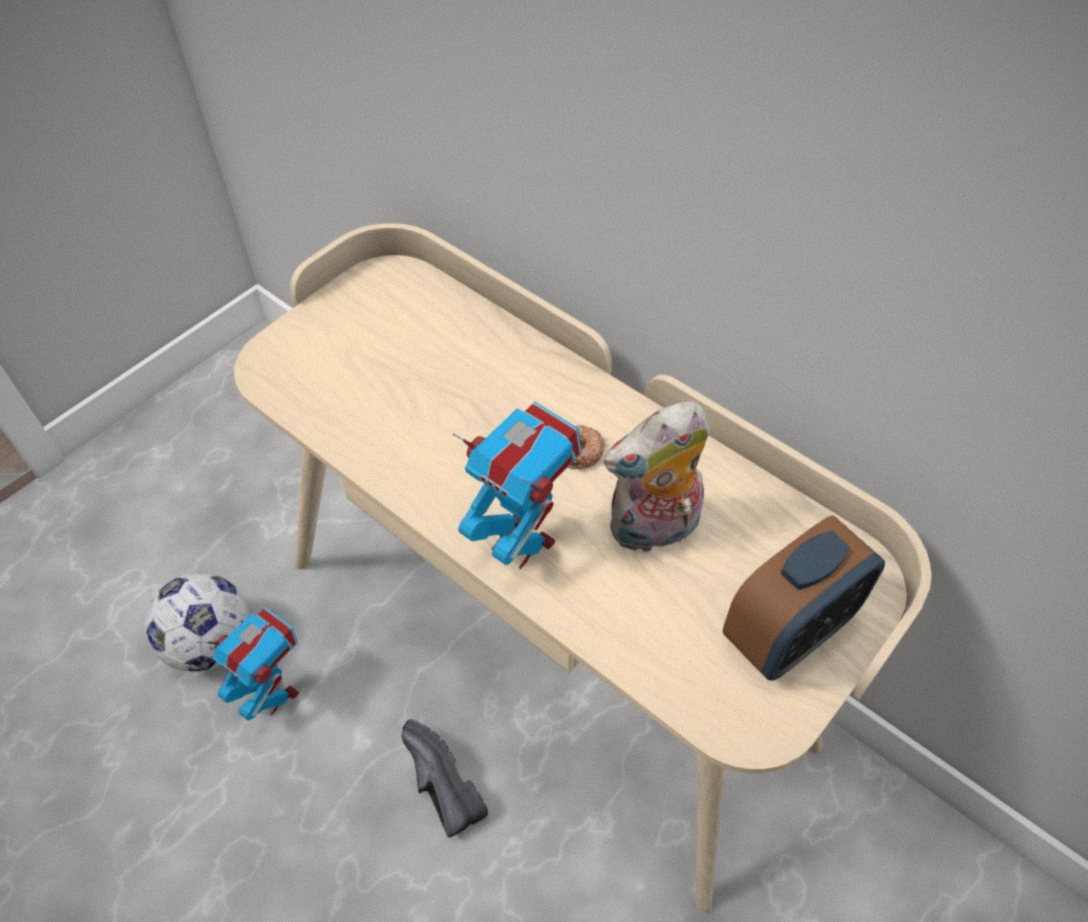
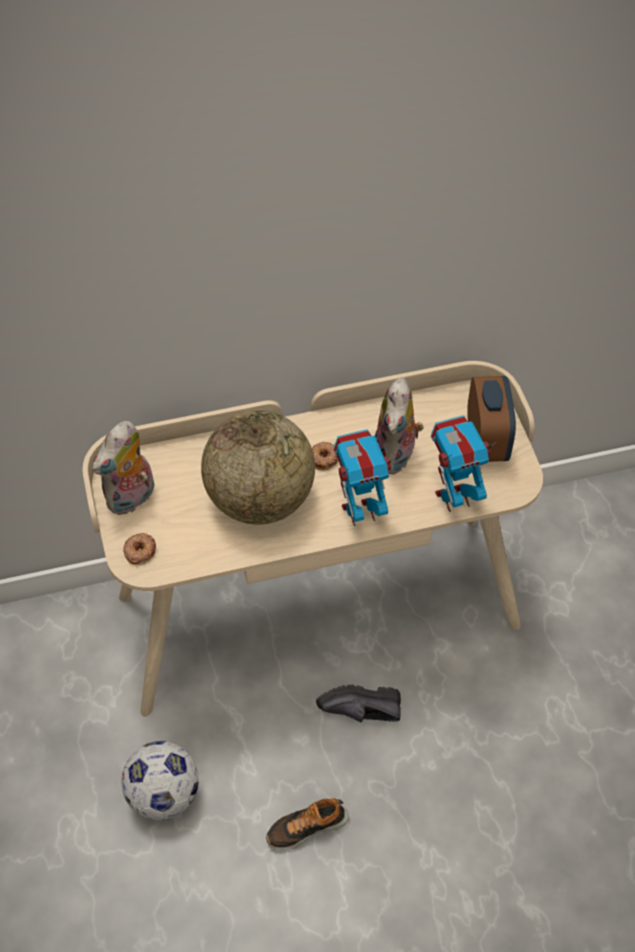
camera: 55 degrees left, 0 degrees up
(249, 819) = (306, 827): none -> shoe
(274, 694) = (232, 773): toy robot -> toy robot (453, 498)
(288, 355) = (139, 551): none -> donut
(359, 307) = (131, 499): none -> plush toy
(452, 424) = (260, 500): none -> globe

